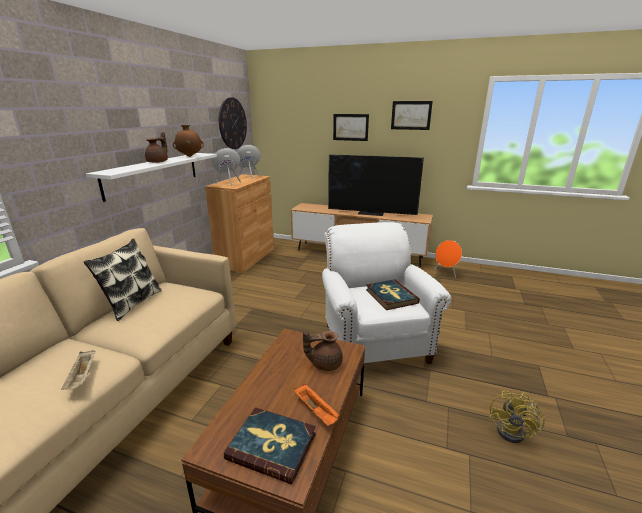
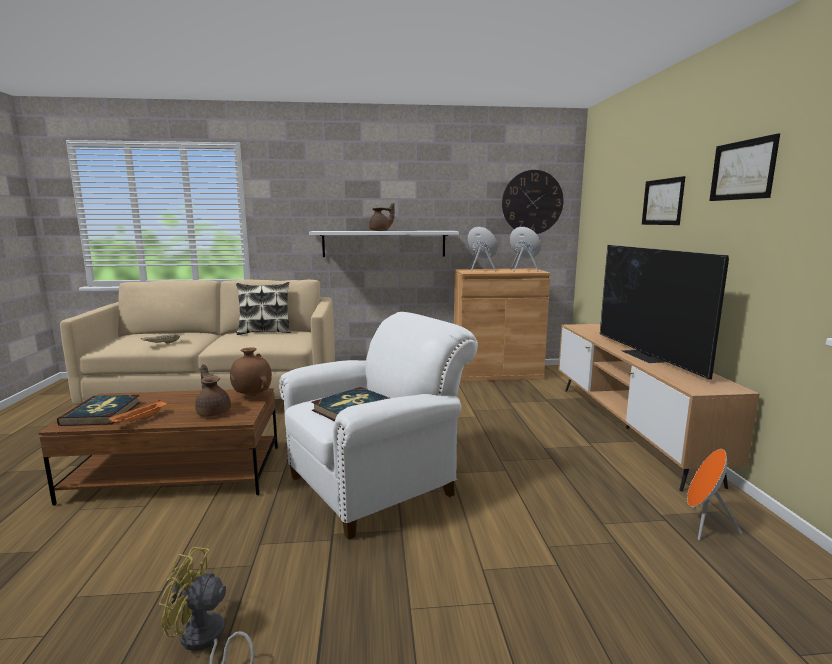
camera: 65 degrees right, 10 degrees down
(189, 156) = (425, 230): brown vase -> brown vase (252, 396)

